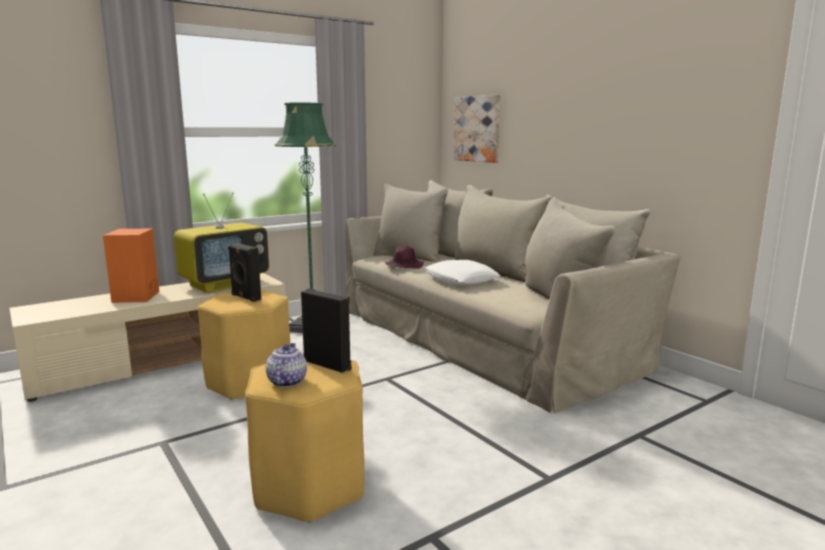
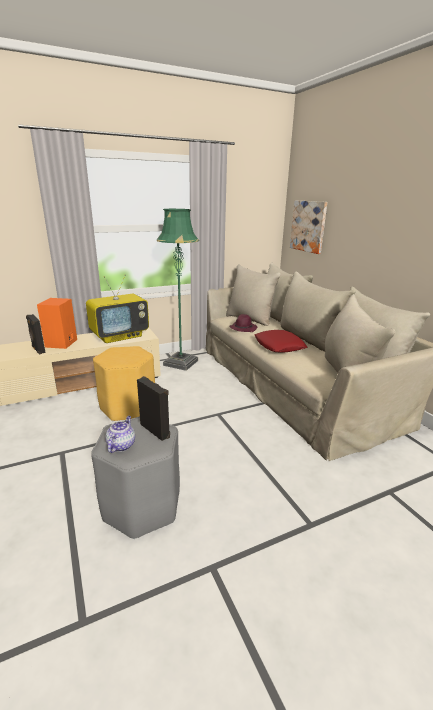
camera: 10 degrees right, 10 degrees up
(245, 297) = (124, 353): black speaker -> black speaker (38, 350)
(310, 486) = (142, 505): yellow stool -> grey stool
(461, 279) = (279, 346): white pillow -> red pillow

